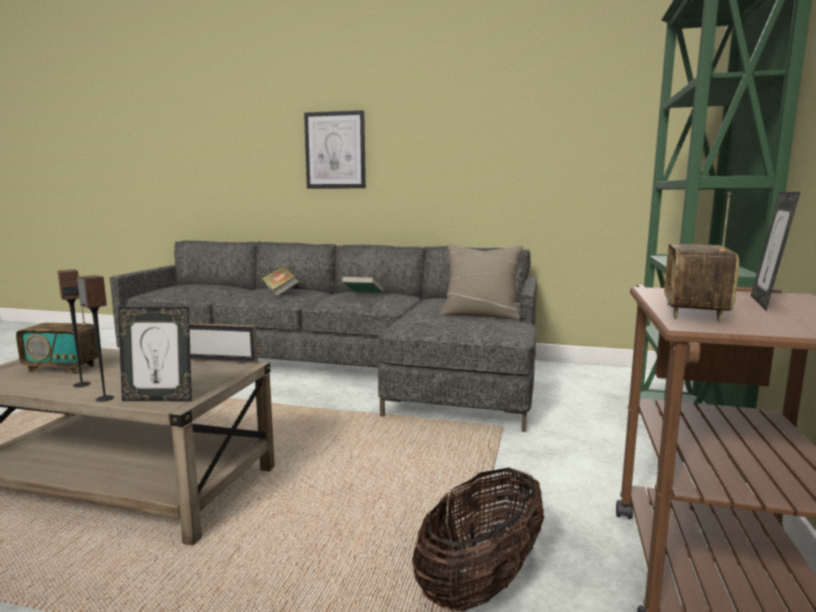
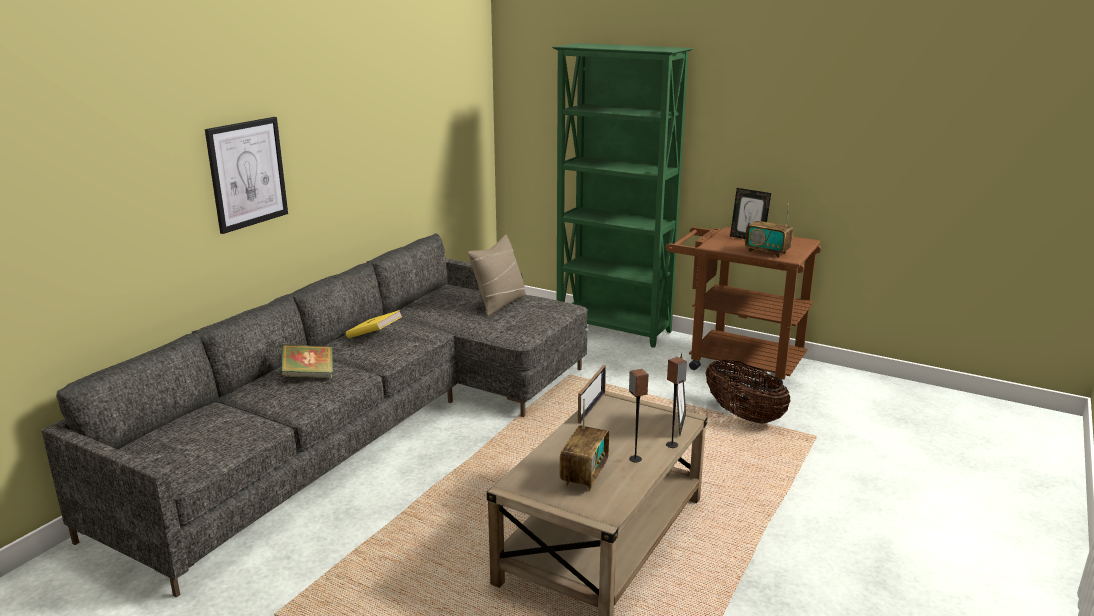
camera: 75 degrees left, 10 degrees up
(363, 295) = (374, 336): green book -> yellow book

